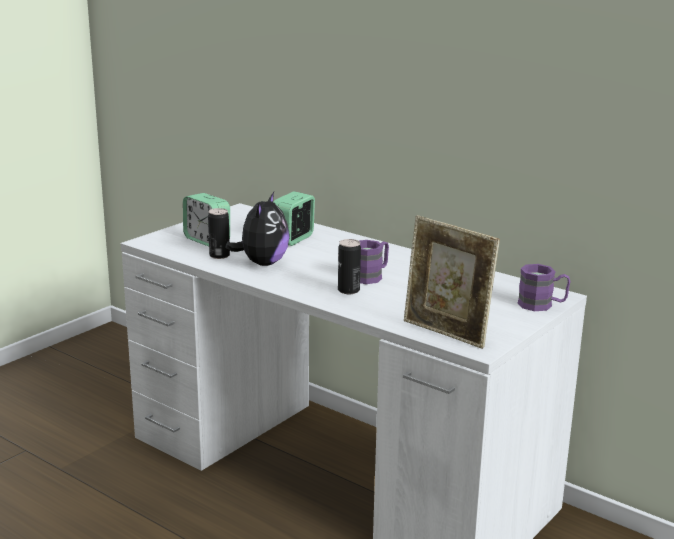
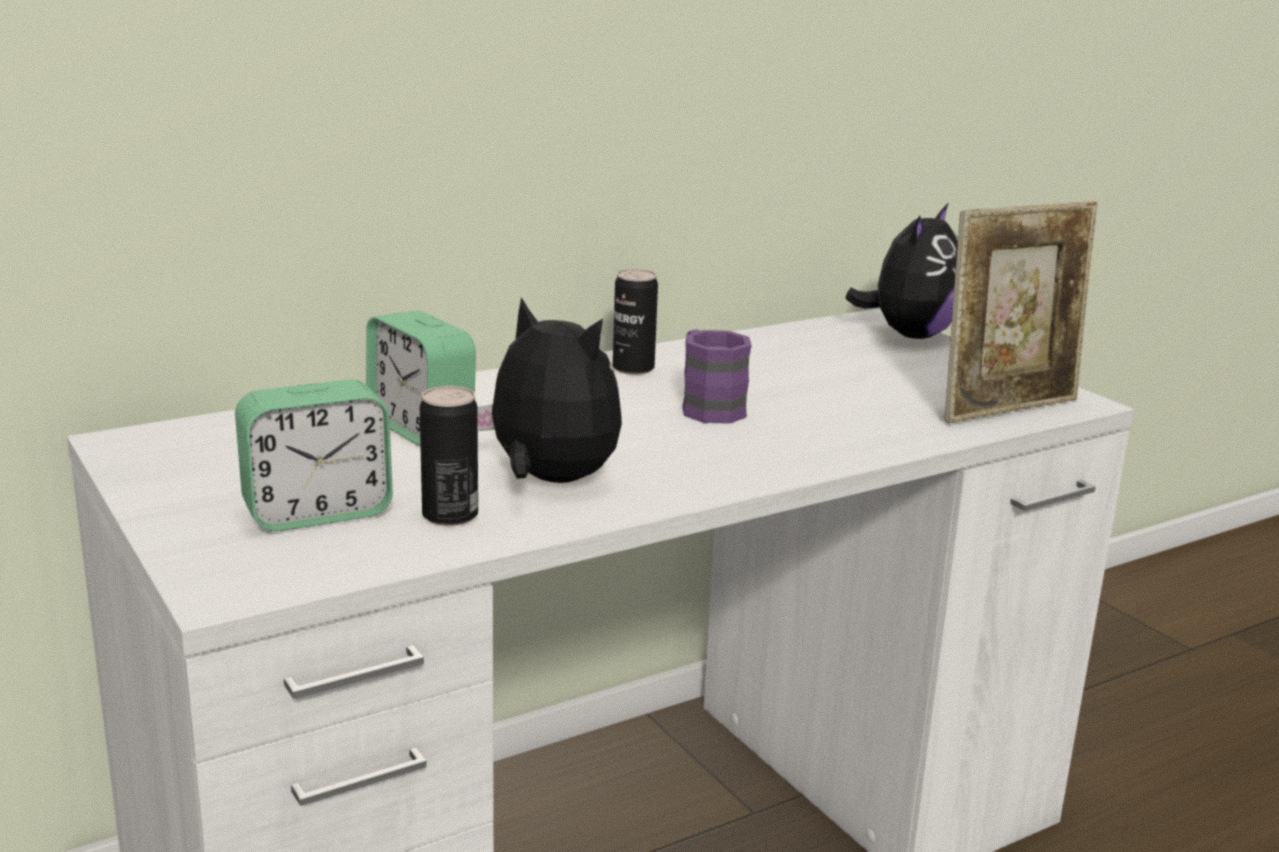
camera: 70 degrees left, 0 degrees up
(348, 290) = (771, 435): can -> can (633, 368)
(542, 305) = (910, 335): purple mug -> plush toy

